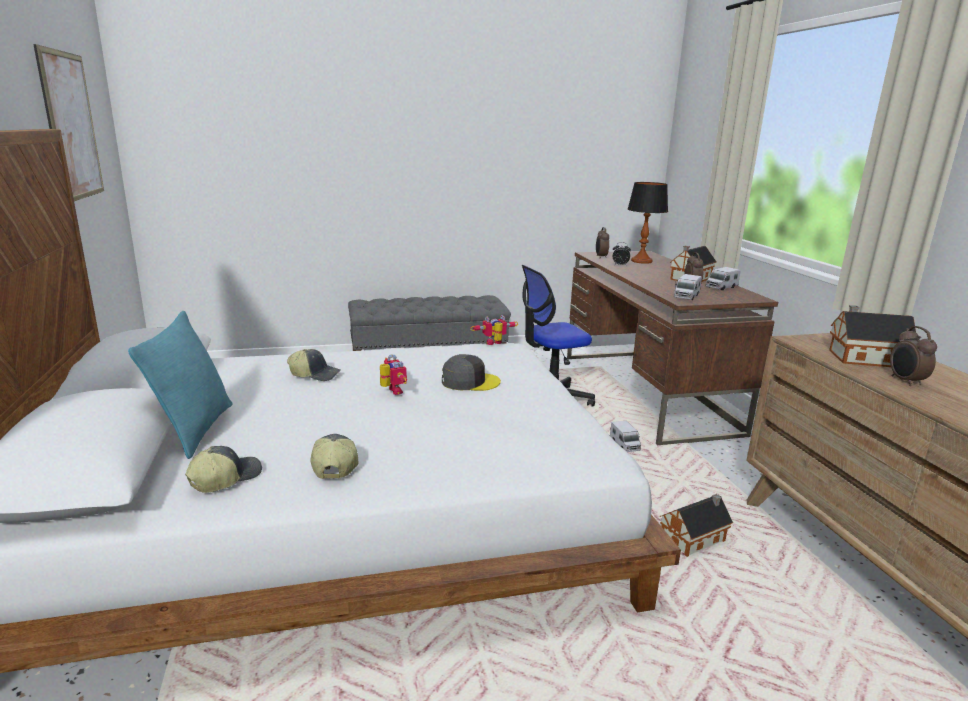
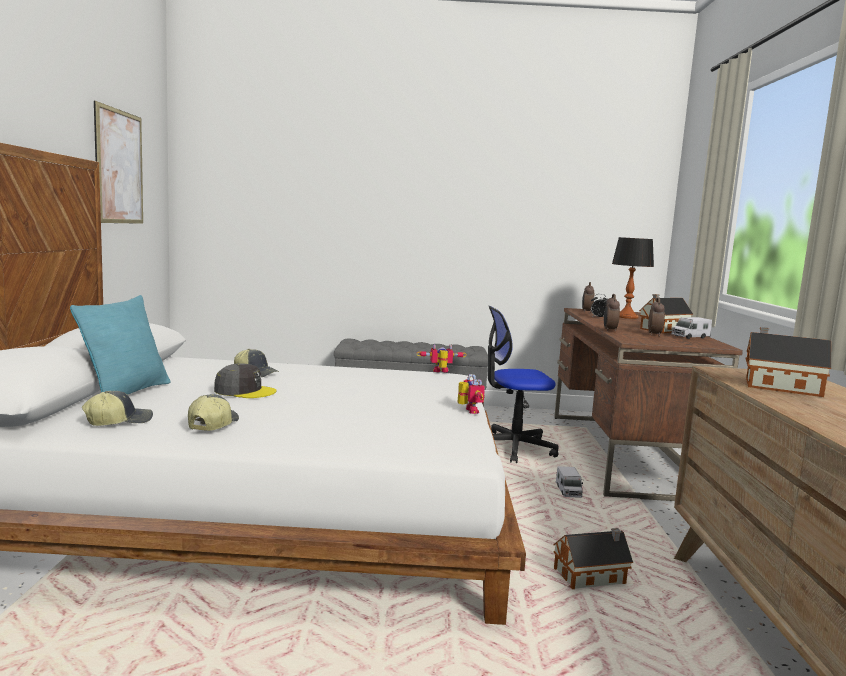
camera: 15 degrees right, 10 degrees down
(392, 391) = (311, 389): toy robot -> toy robot (468, 411)
(469, 381) = (389, 391): grey cap -> grey cap (244, 391)
(686, 296) = (640, 339): toy truck -> none
(905, 381) = (805, 403): alarm clock -> alarm clock (609, 330)

